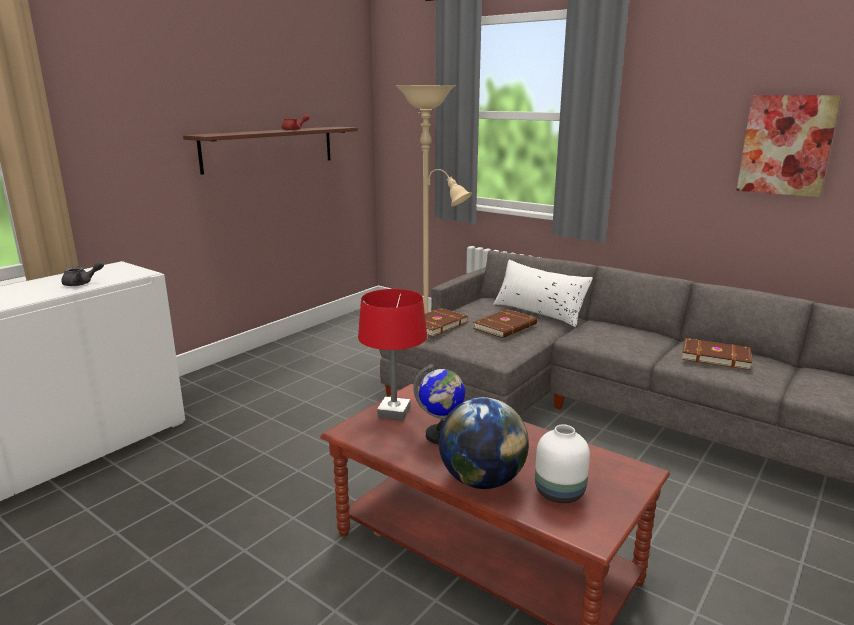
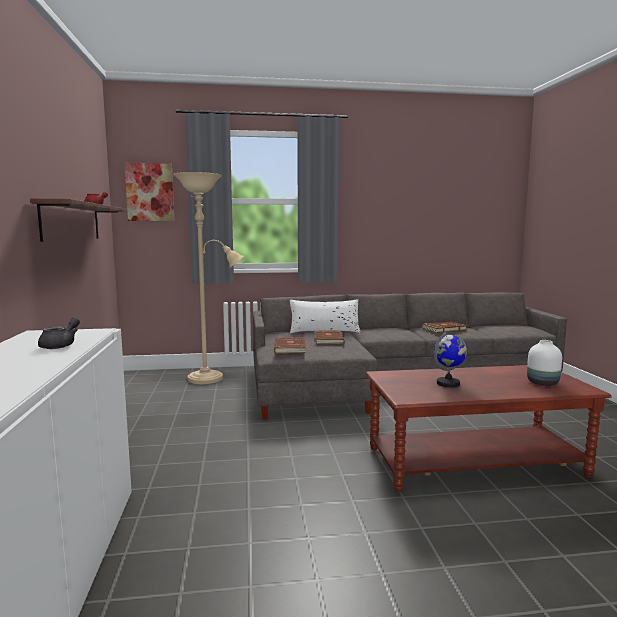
camera: 45 degrees left, 10 degrees down
(394, 412) = (400, 384): red table lamp -> none
(481, 480) = (511, 390): globe -> none
(786, 145) = (425, 214): picture -> picture (150, 192)

